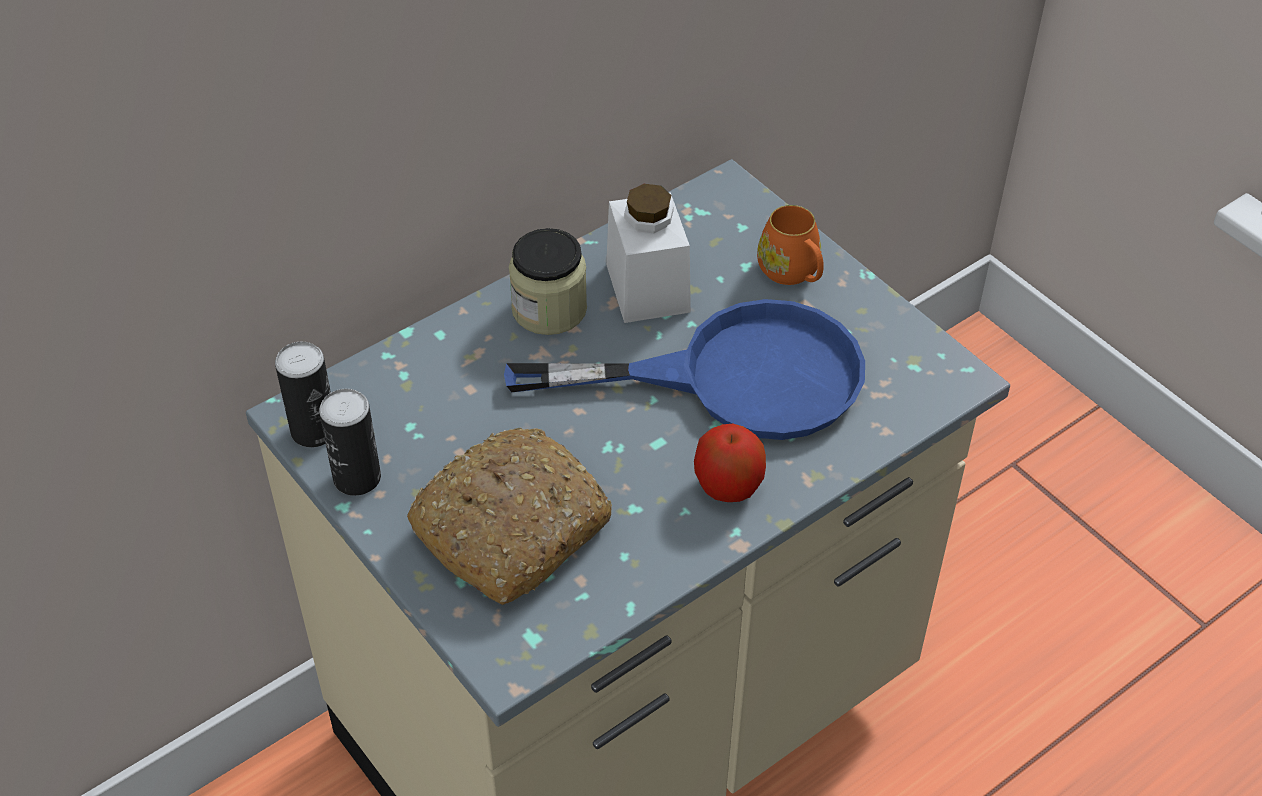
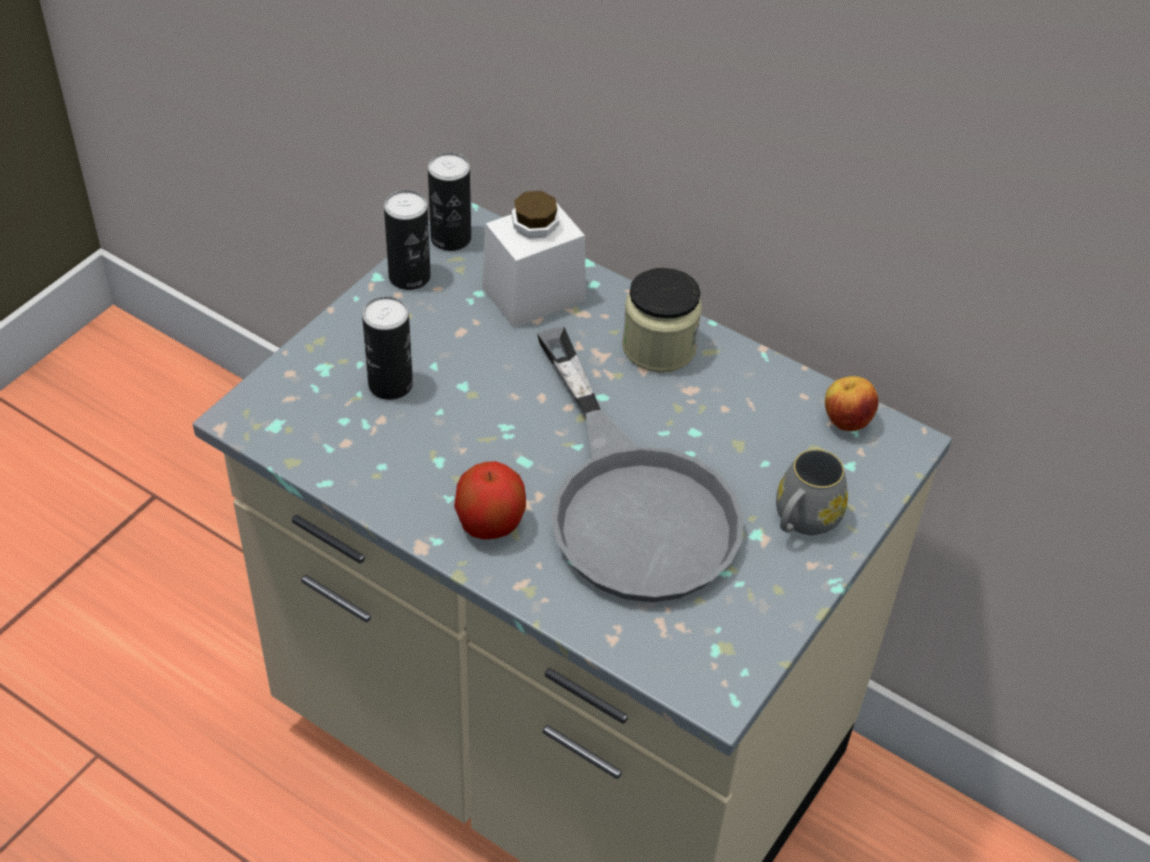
camera: 70 degrees right, 0 degrees up
(512, 526) = (390, 384): bread -> can
(647, 288) = (722, 410): white jar -> white jar (533, 294)
(691, 214) = (846, 421): none -> apple
(735, 378) = (632, 502): blue frying pan -> grey frying pan
(793, 273) = (802, 520): orange mug -> grey mug

